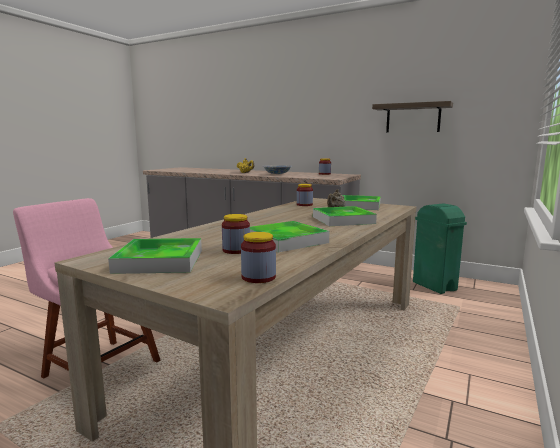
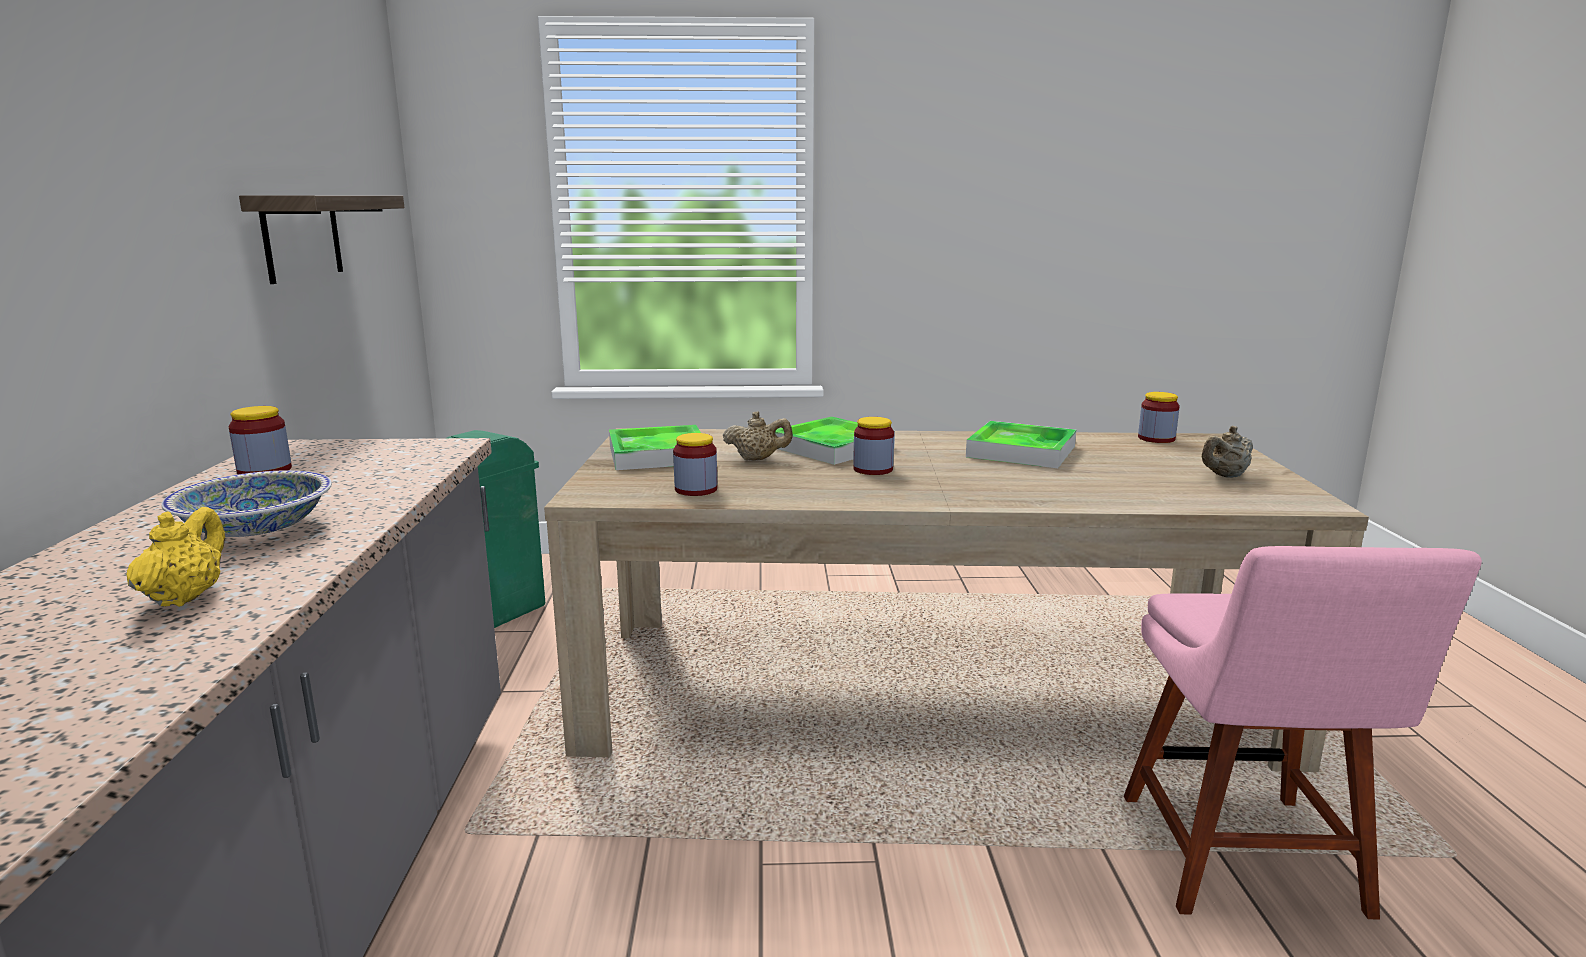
camera: 120 degrees left, 5 degrees up
(160, 261) = (1225, 476): tray -> beige teapot
(236, 250) = (1111, 460): jar -> jar (873, 469)

